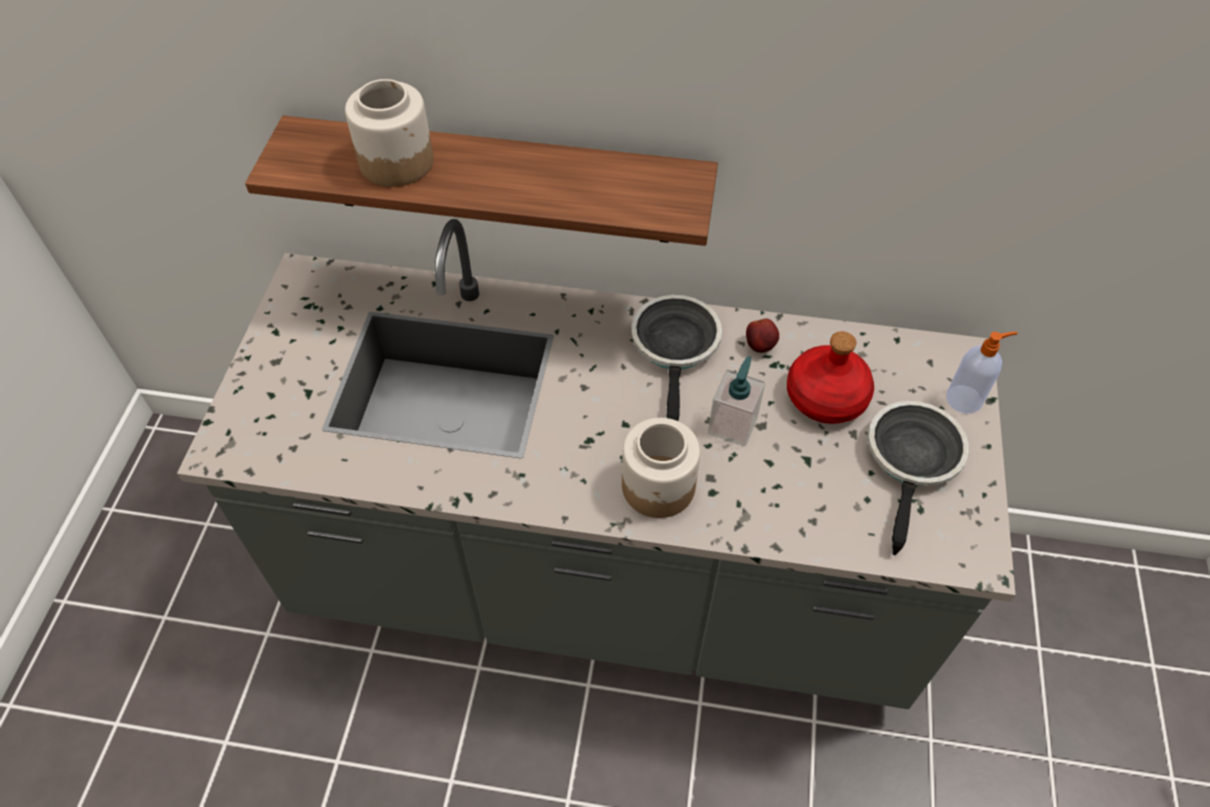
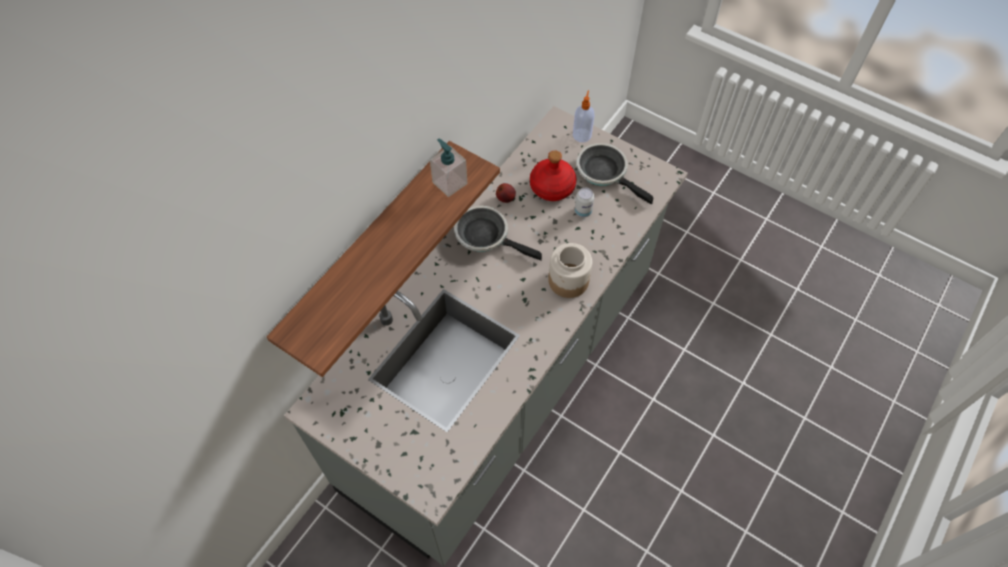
camera: 65 degrees left, 5 degrees up
(397, 161) = (354, 286): jar -> none
(733, 425) = (548, 233): soap dispenser -> soap dispenser (449, 183)
(807, 458) = (583, 211): none -> can

